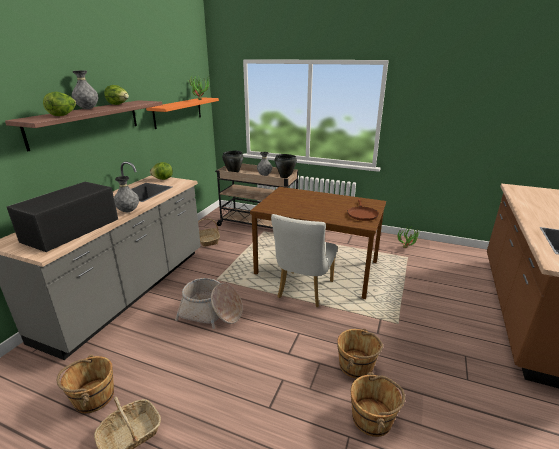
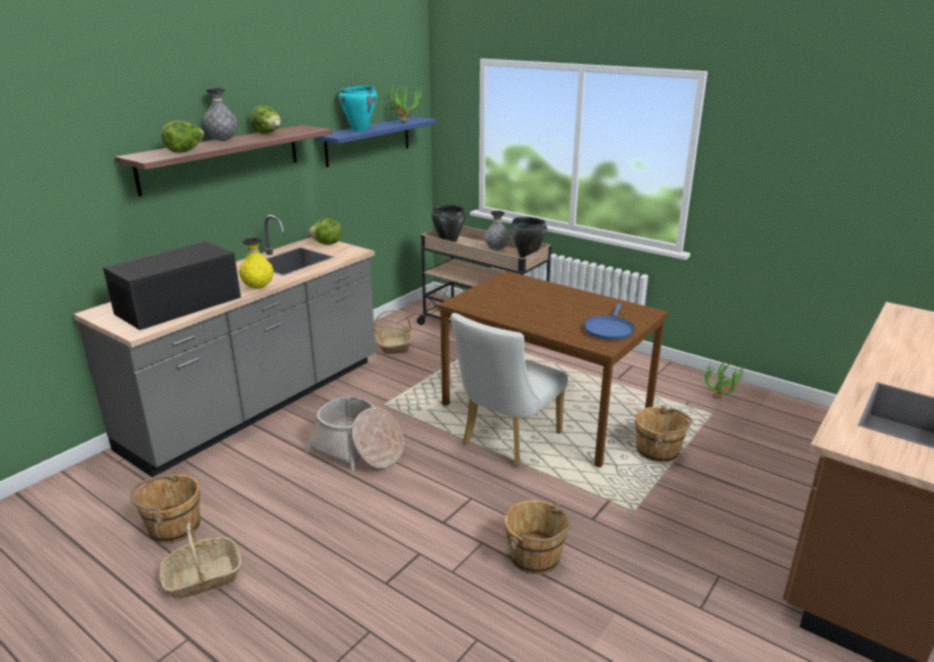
camera: 15 degrees right, 0 degrees up
(128, 211) = (258, 288): grey vase -> yellow vase
(175, 104) = (360, 130): none -> turquoise cooking pot
(178, 112) = (368, 141): orange shelf -> blue shelf
(362, 214) = (609, 329): brown frying pan -> blue frying pan
(373, 418) = (522, 626): brown bucket -> brown bucket (658, 451)

